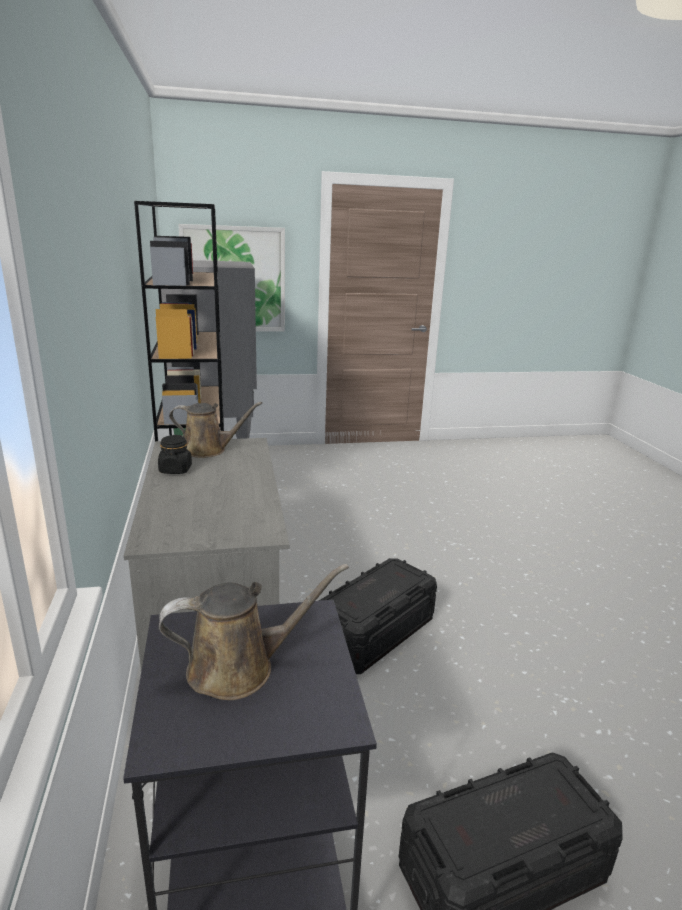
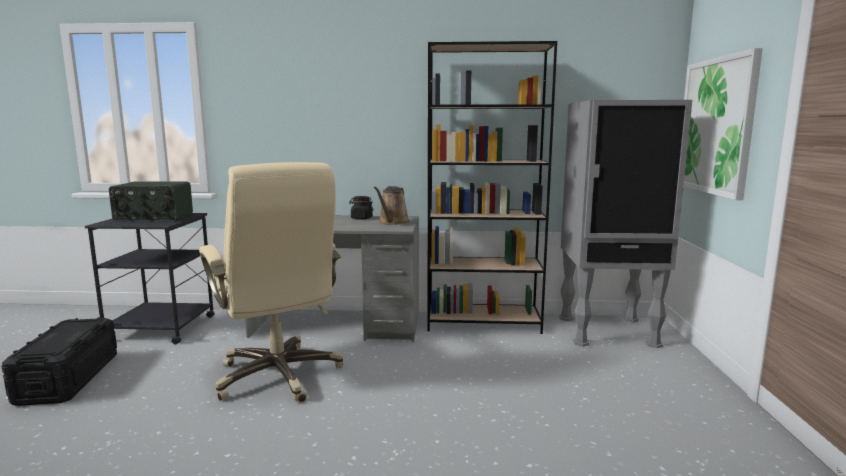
camera: 105 degrees right, 10 degrees down
(240, 667) = (153, 218): brown watering can -> radio
(374, 633) = (277, 374): black storage box -> beige office chair

